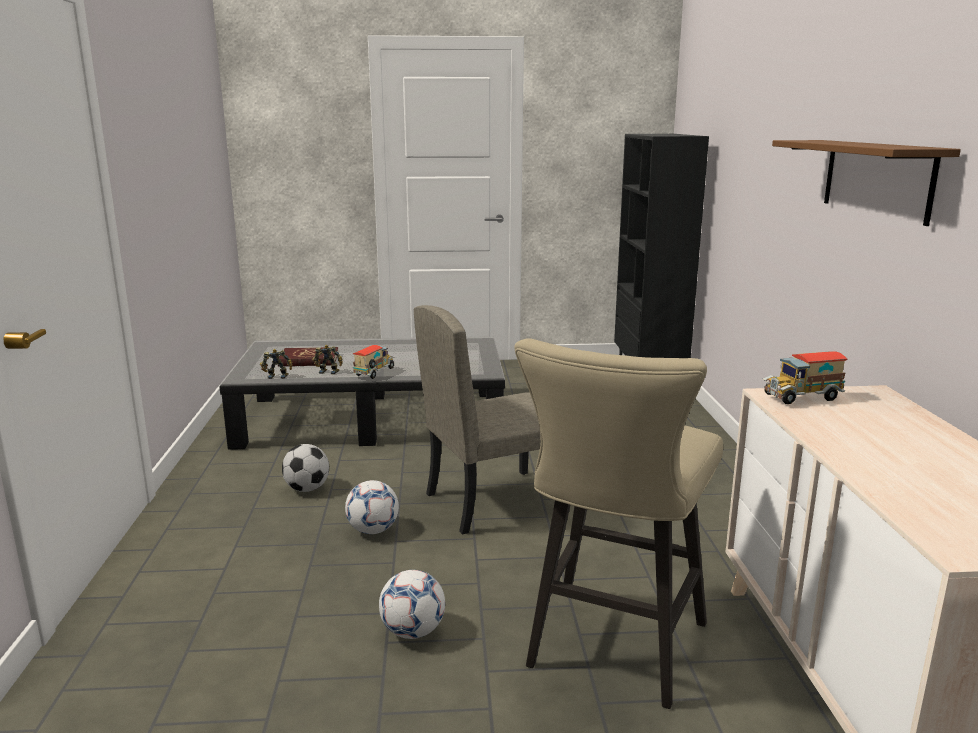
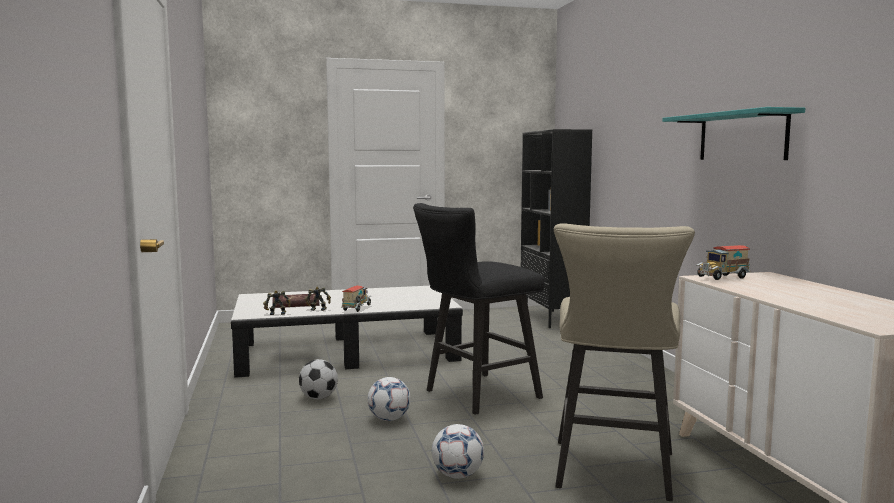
camera: 10 degrees left, 10 degrees down
(495, 500) = (475, 395): beige chair -> black stool
(876, 179) = (742, 136): brown shelf -> turquoise shelf

